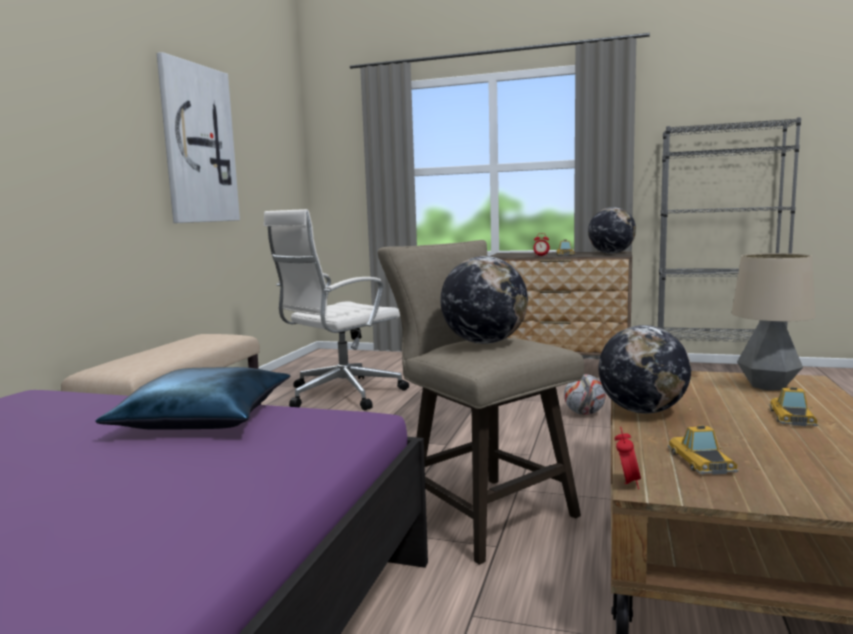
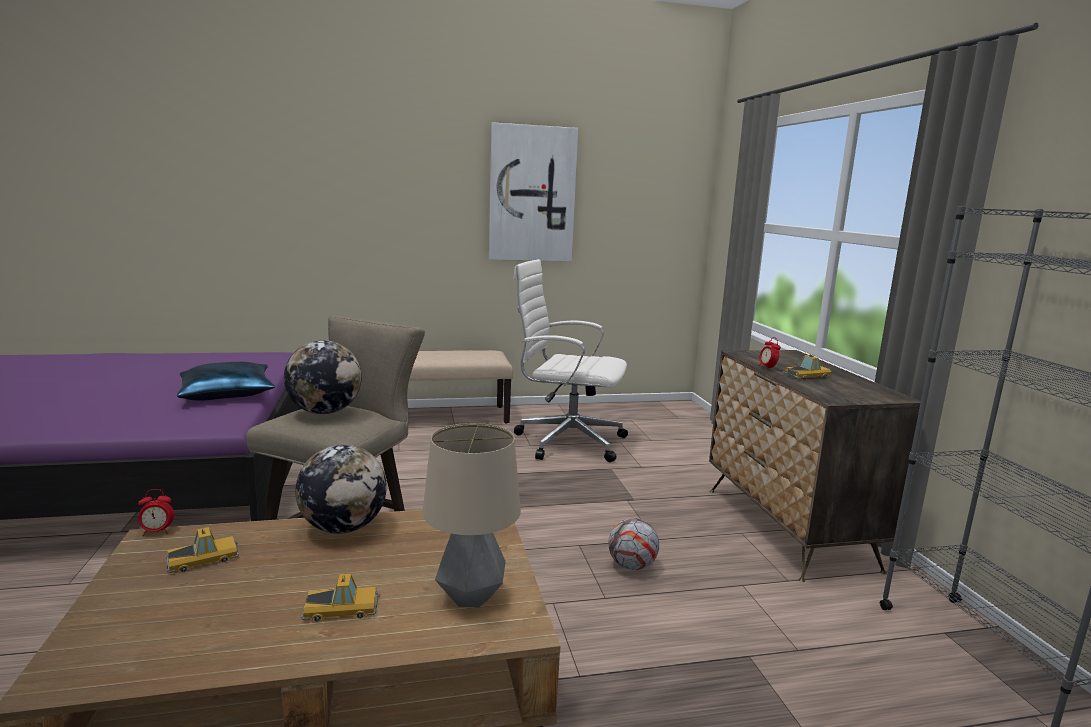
camera: 60 degrees right, 5 degrees up
(611, 253) = (857, 394): globe -> none

